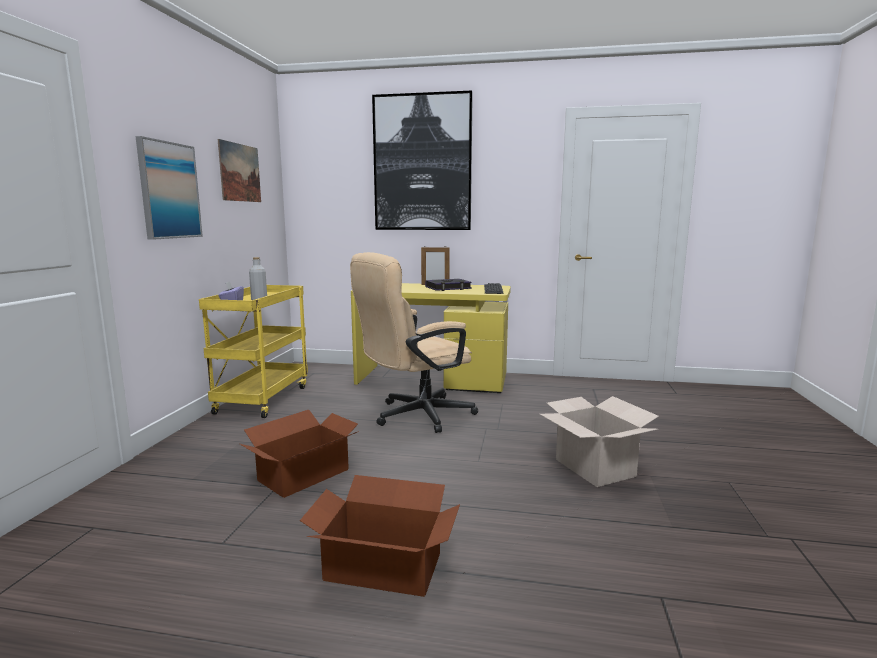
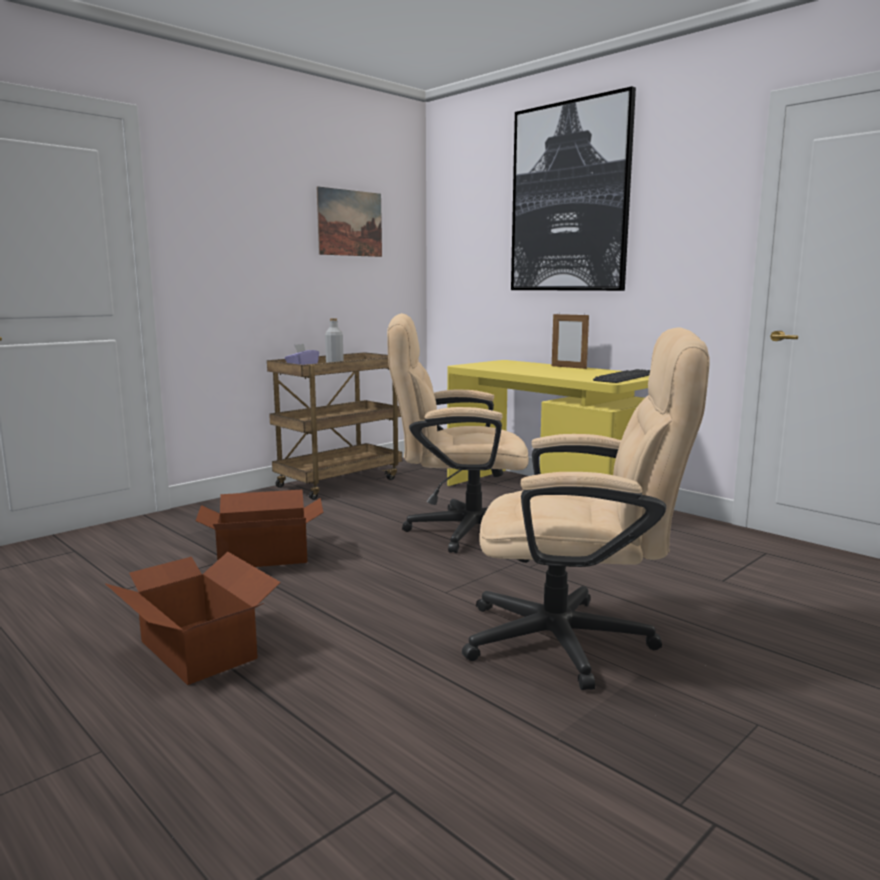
camera: 35 degrees right, 0 degrees up
(169, 190) = (240, 244): picture -> none
(262, 399) = (339, 482): yellow cart -> brown cart
(448, 288) = (570, 371): book -> none
(595, 468) = (577, 642): cardboard box -> beige office chair

